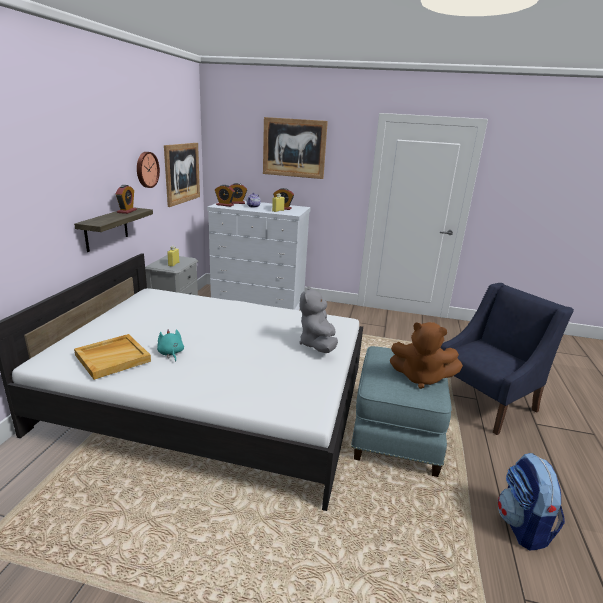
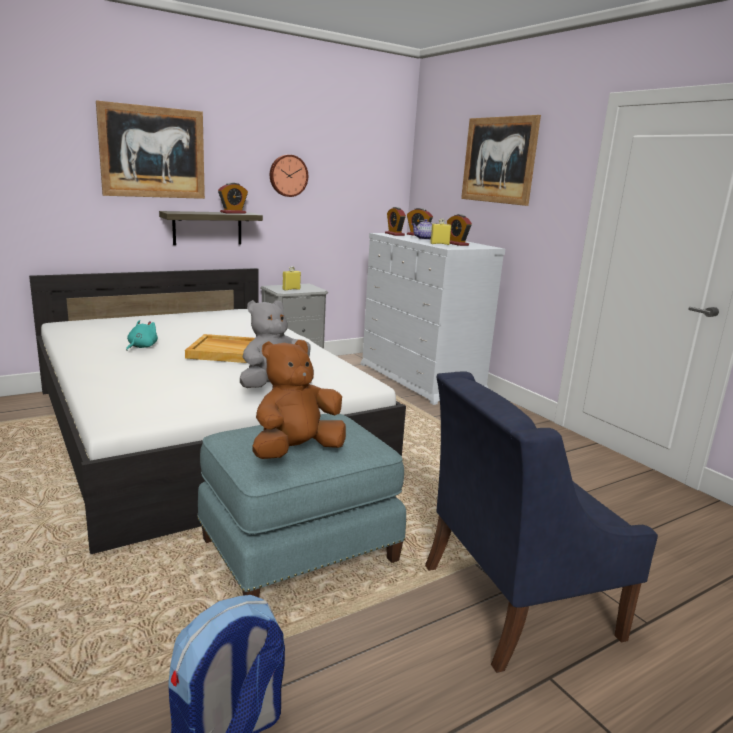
camera: 45 degrees right, 5 degrees down
(113, 358) = (98, 334): beige tray -> beige tray (225, 351)
(182, 173) = (360, 191): picture -> picture (153, 152)
(421, 378) = (296, 451): brown plush toy -> brown plush toy turned 75 degrees clockwise
(485, 401) = (516, 601): blue armchair -> blue armchair turned 150 degrees clockwise

